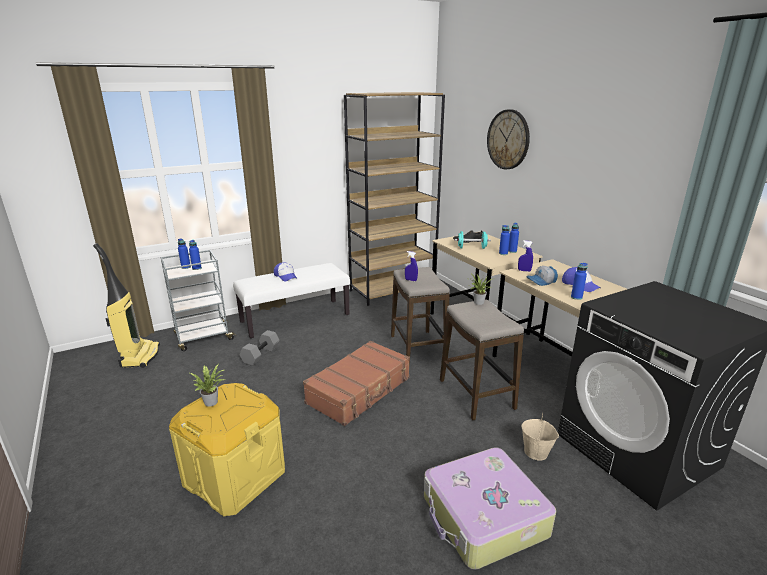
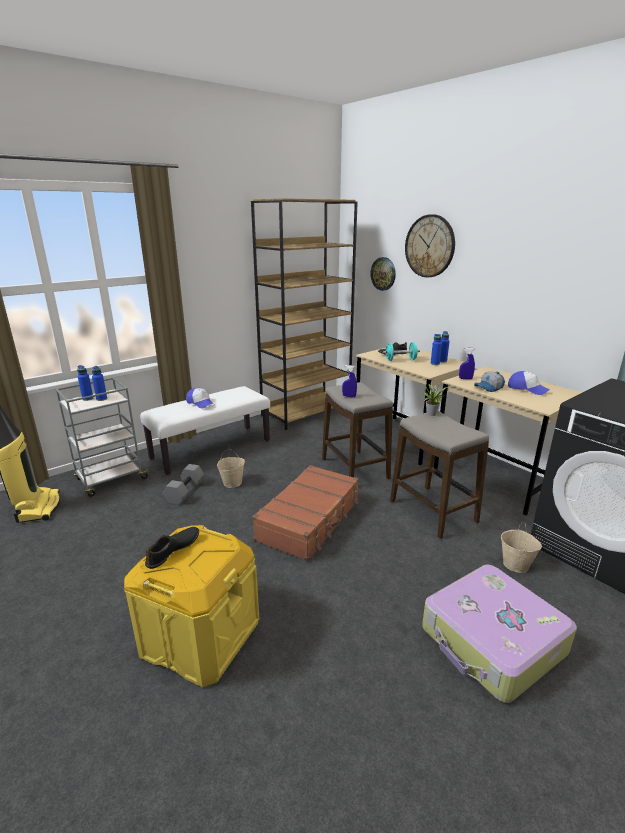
camera: 10 degrees left, 0 degrees up
(212, 401) = (173, 550): potted plant -> black shoe
(303, 350) = (232, 483): none -> beige bucket
(469, 163) = (383, 274): none -> wall clock
(576, 297) = (531, 401): blue bottle -> none

